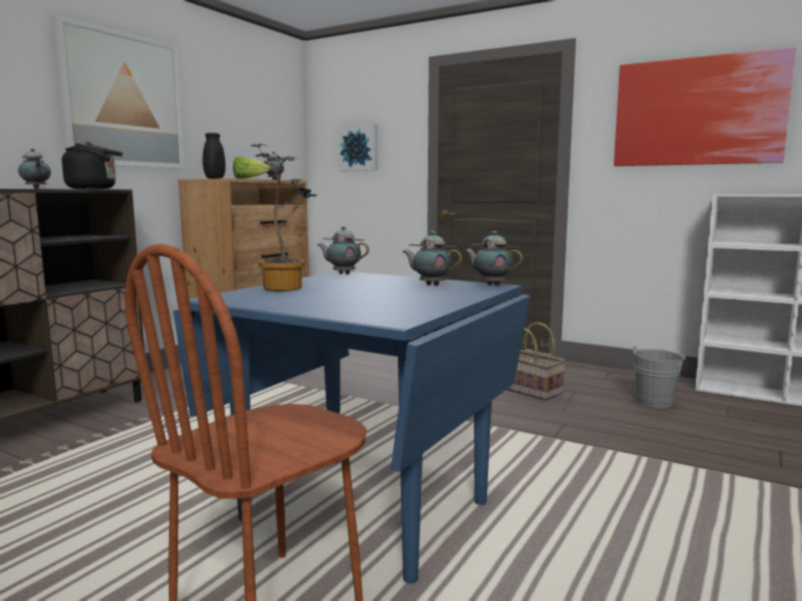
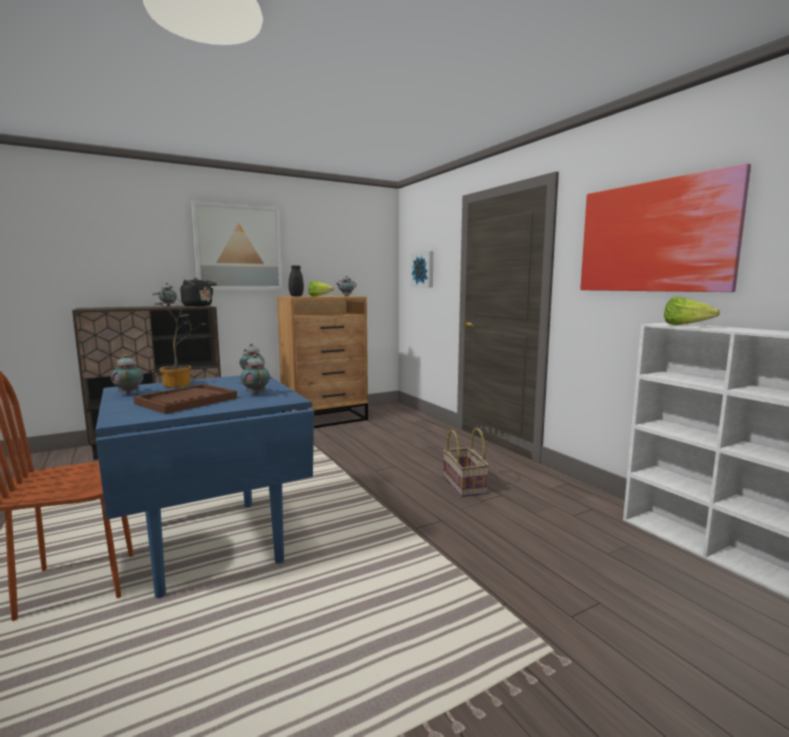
camera: 30 degrees right, 0 degrees up
(382, 298) = (186, 401): none -> brown tray
(491, 285) = (290, 398): teapot -> teapot (129, 393)
(656, 401) = (560, 521): grey bucket -> none
(752, 193) = (685, 325): none -> lettuce

